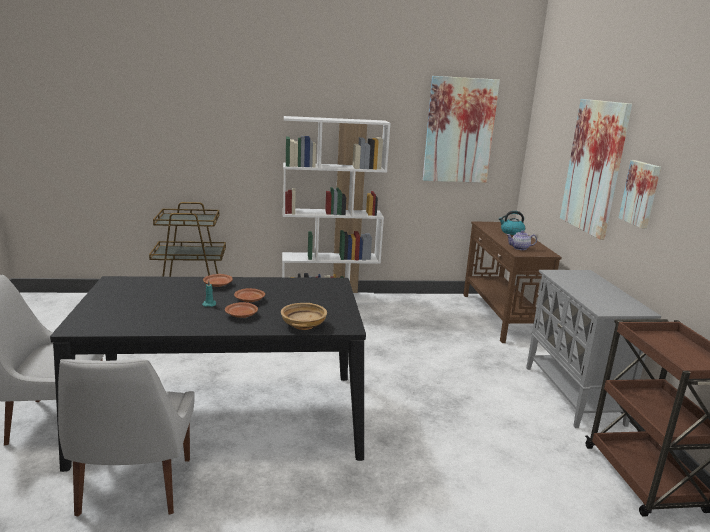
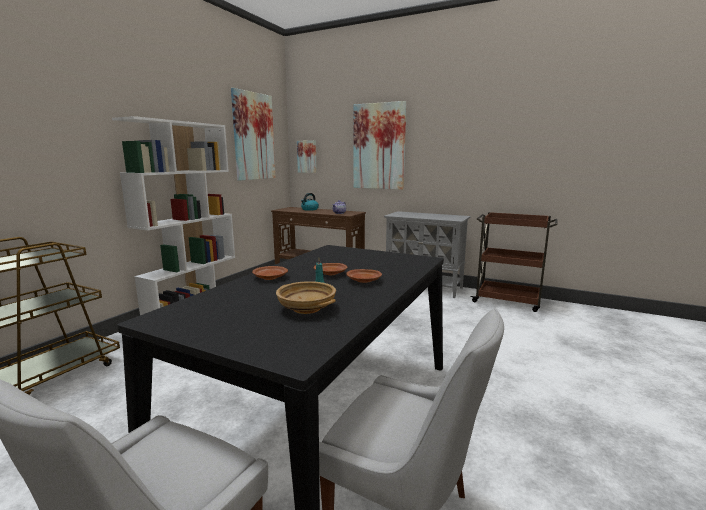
camera: 55 degrees left, 5 degrees down
(303, 325) = (410, 268): beige bowl -> beige bowl (306, 308)
(641, 193) = (430, 153): picture -> picture (307, 156)

